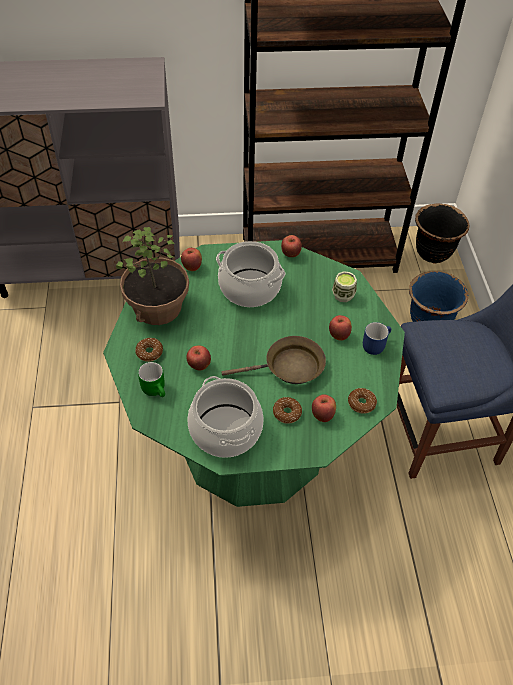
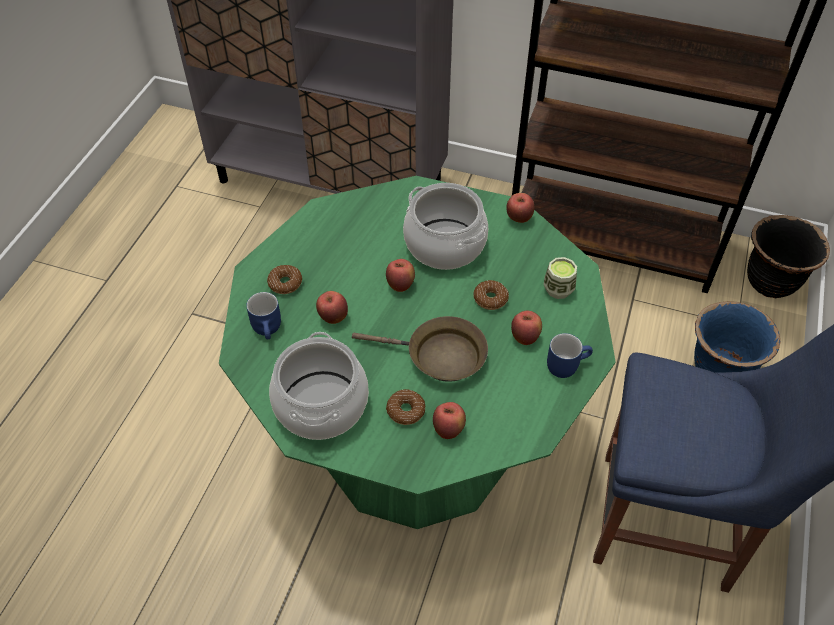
camera: 25 degrees right, 0 degrees up
(156, 389) = (269, 328): green mug -> blue mug
(158, 307) = (324, 234): potted plant -> none
(192, 267) = (389, 199): apple -> apple (400, 285)
(361, 403) = (506, 433): donut -> donut (490, 299)

